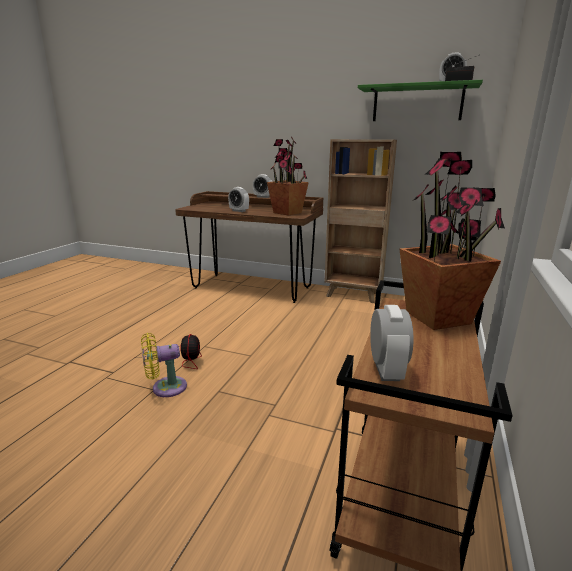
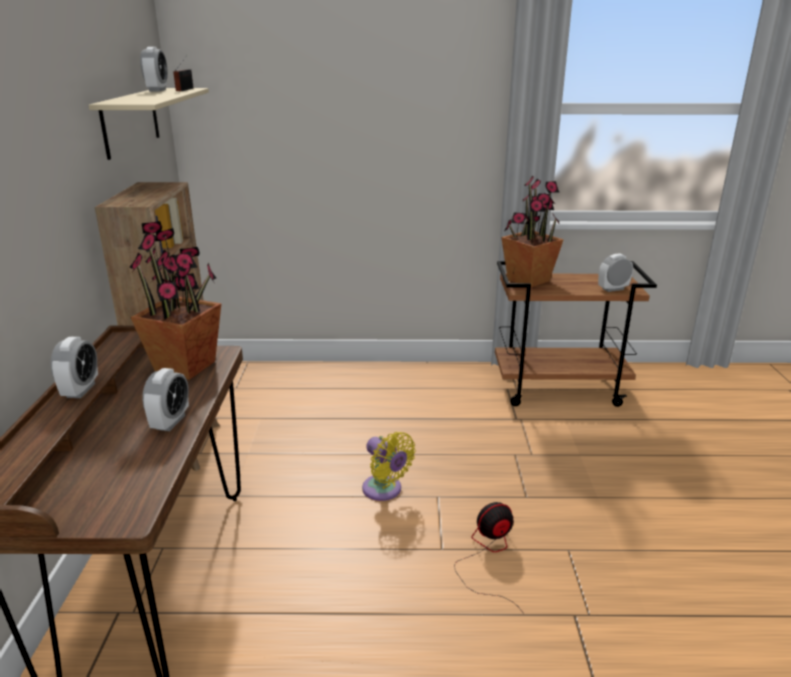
camera: 110 degrees left, 5 degrees up
(165, 388) = (557, 541): yellow fan -> yellow fan (384, 490)
(417, 104) = (130, 121): green shelf -> beige shelf

